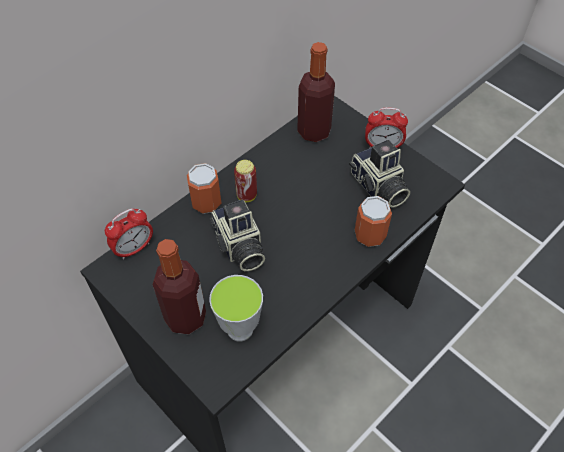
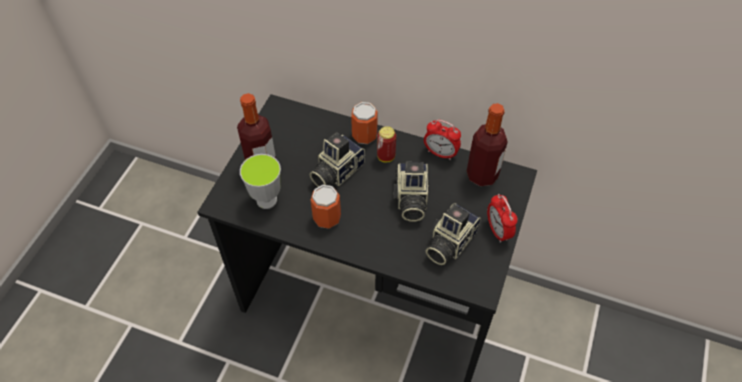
camera: 65 degrees right, 0 degrees up
(134, 248) = (302, 113): alarm clock -> alarm clock (440, 153)
(312, 197) = (410, 199): none -> camera
(370, 235) = (394, 253): can -> can (327, 218)

